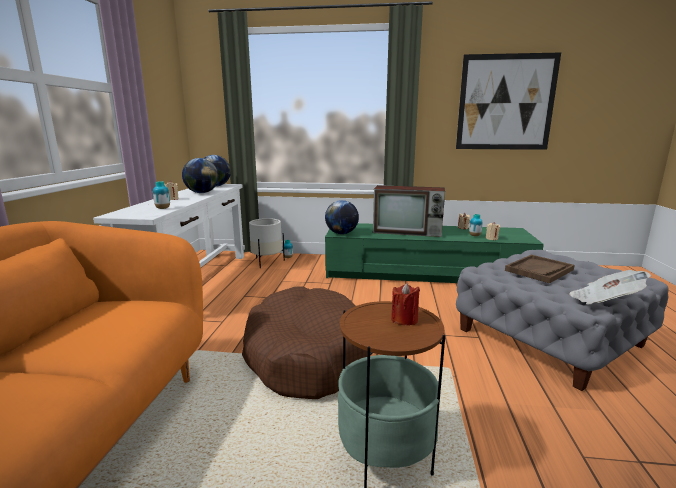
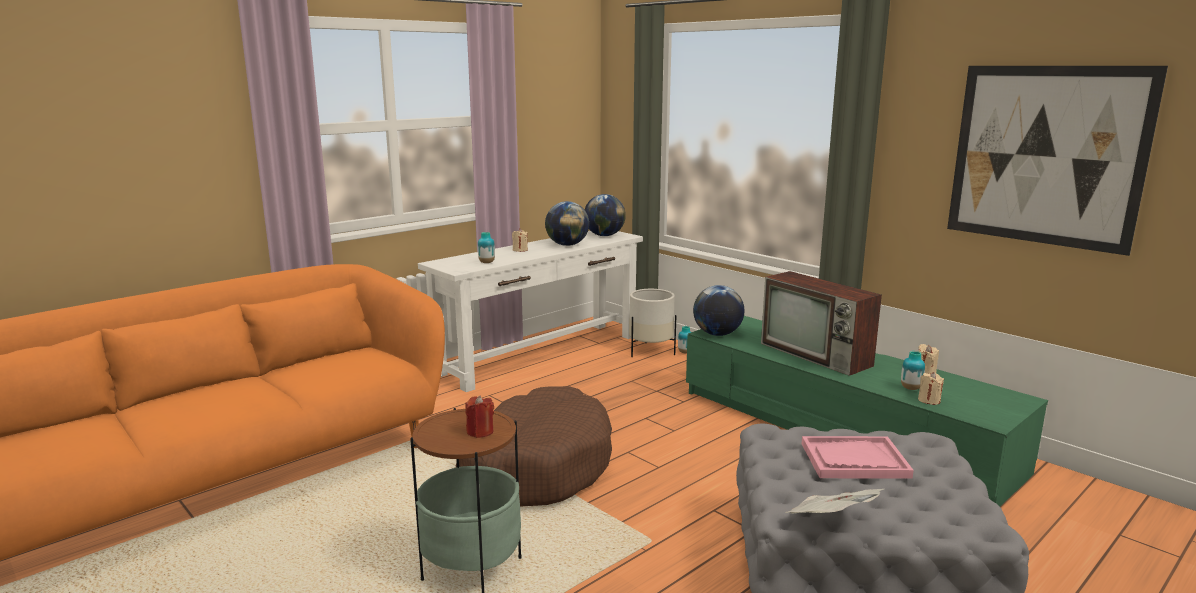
camera: 40 degrees right, 0 degrees up
(539, 270) = (854, 460): brown tray -> pink tray

